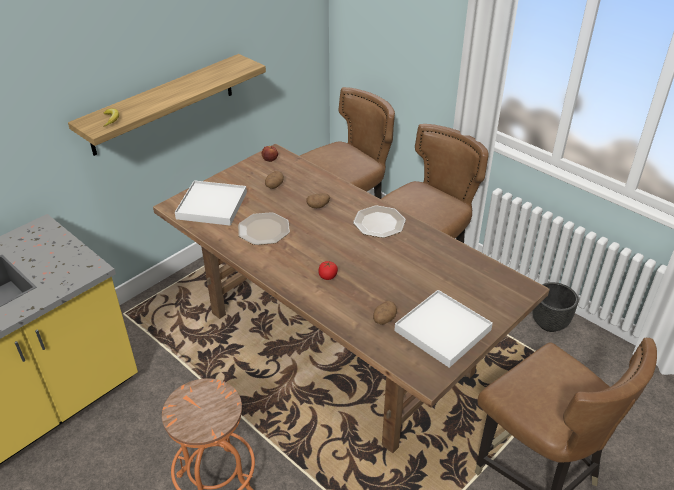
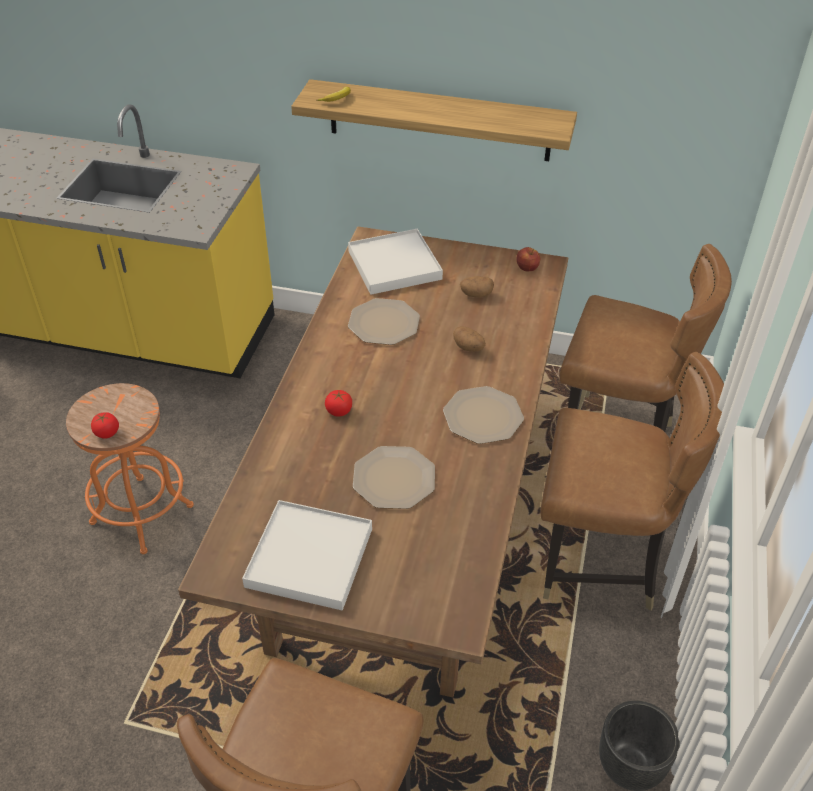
camera: 60 degrees right, 5 degrees up
(220, 417) = (107, 432): none -> tomato
(384, 319) = (294, 492): potato -> none
(403, 273) = (395, 478): none -> plate

